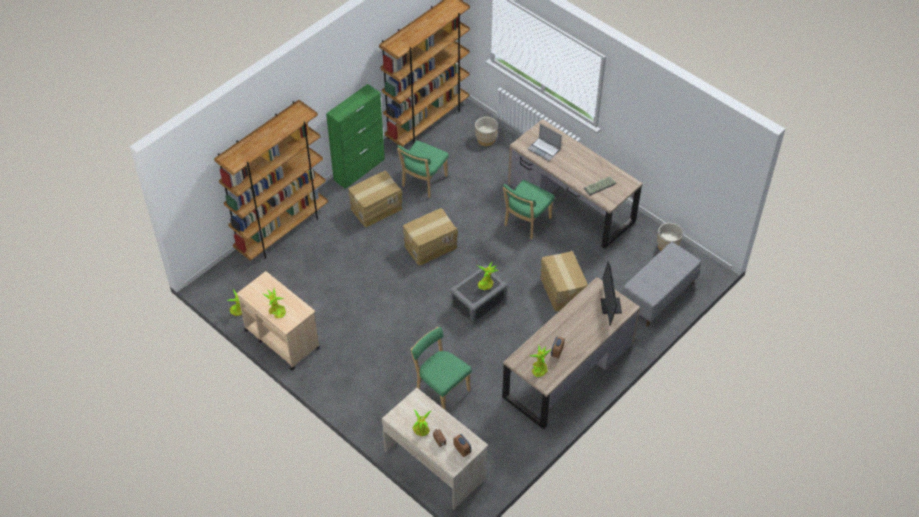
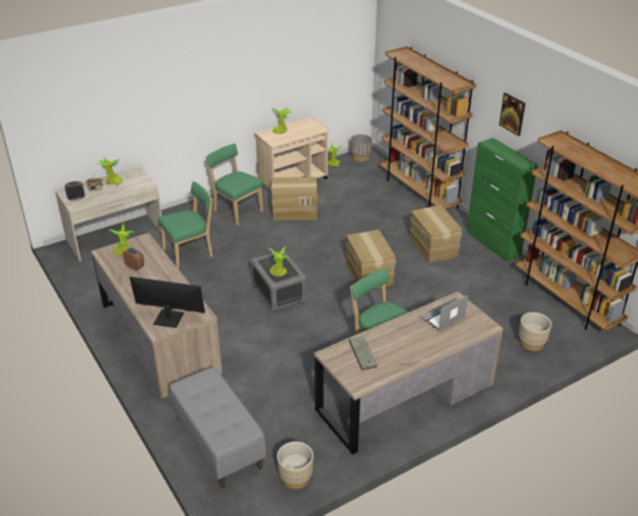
camera: 105 degrees right, 15 degrees down
(218, 289) = (360, 157): none -> grey planter
(333, 81) = (512, 114): none -> picture
(423, 182) = (465, 282): green chair -> green chair (236, 210)
(562, 290) = (267, 357): cardboard box -> cardboard box (295, 211)

